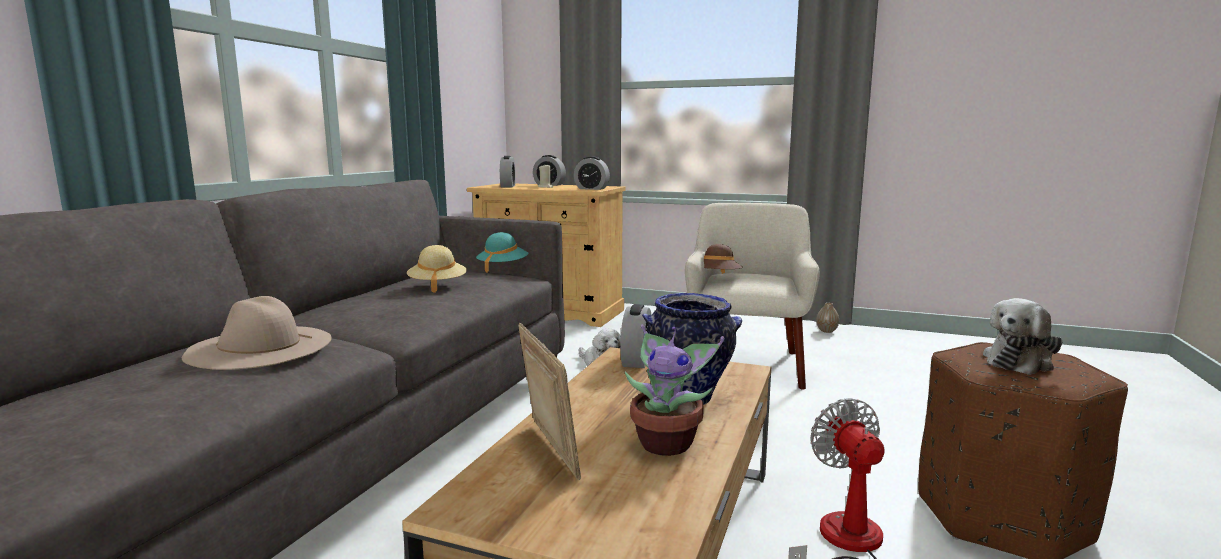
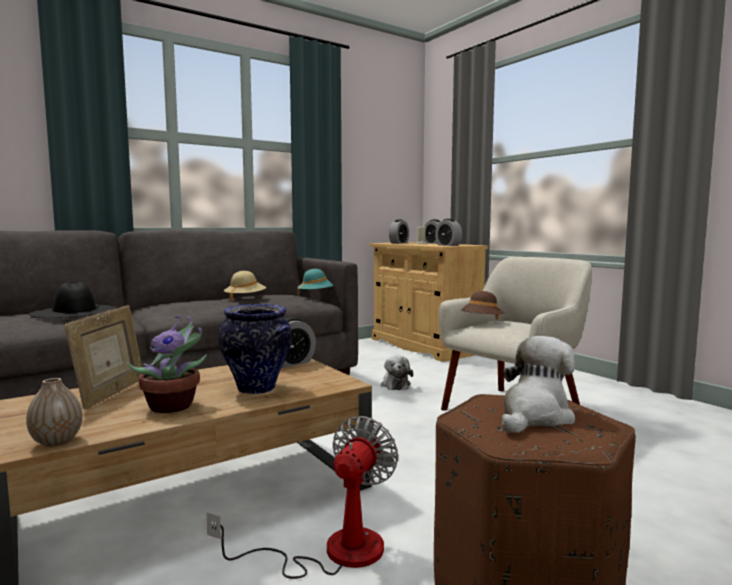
camera: 35 degrees right, 5 degrees down
(259, 347) = (74, 311): beige hat -> black hat
(826, 331) = (656, 401): vase -> vase (56, 441)
(1020, 361) = (534, 416): plush toy -> plush toy turned 135 degrees clockwise

